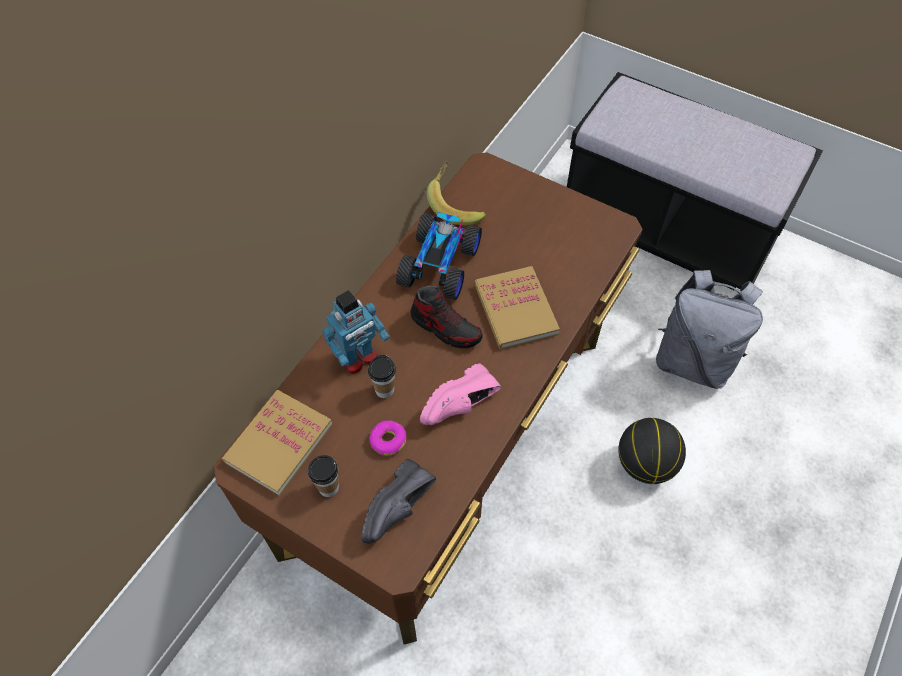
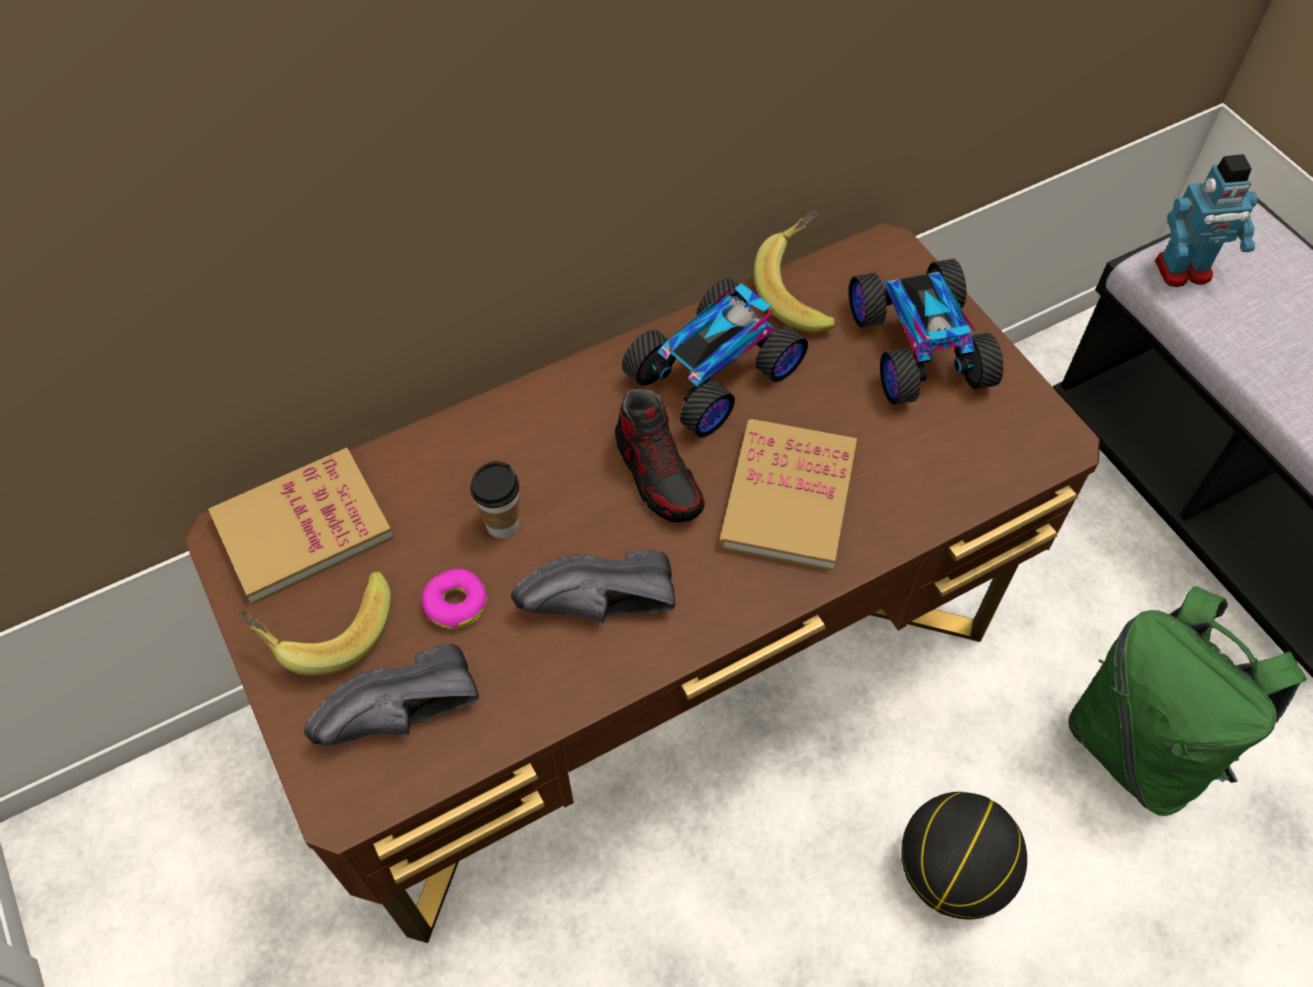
camera: 30 degrees right, 0 degrees up
(328, 487) = (326, 629): cup -> banana
(358, 357) = (497, 457): toy robot -> toy robot (1183, 271)
(462, 406) = (601, 609): pink shoe -> black shoe
(530, 208) = (921, 346): none -> toy car
(692, 360) = (1142, 745): grey backpack -> green backpack

